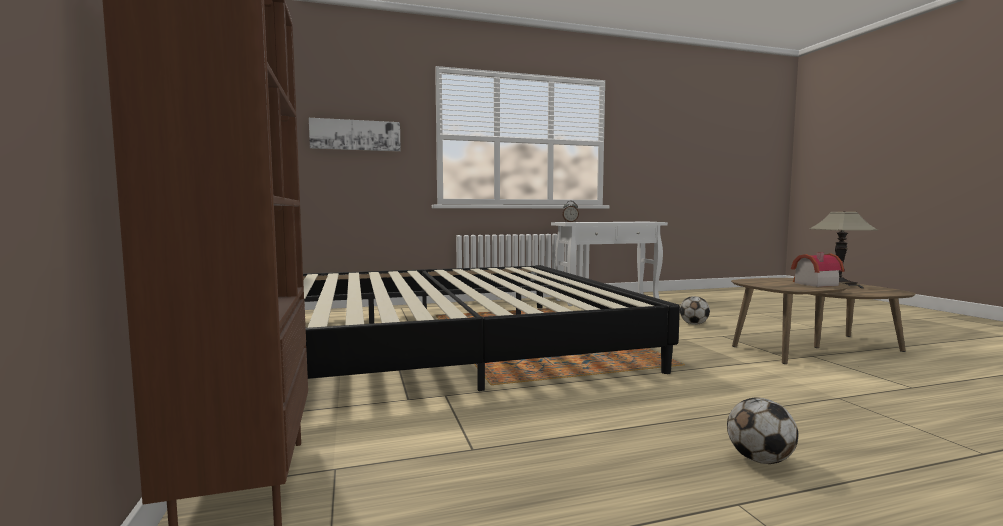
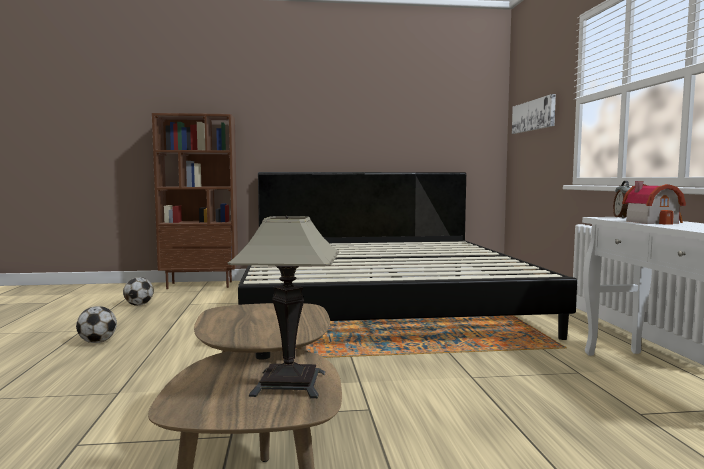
camera: 100 degrees right, 0 degrees up
(693, 324) = (455, 409): football -> football (139, 305)
(813, 284) = (242, 328): toy house -> toy house (653, 222)

